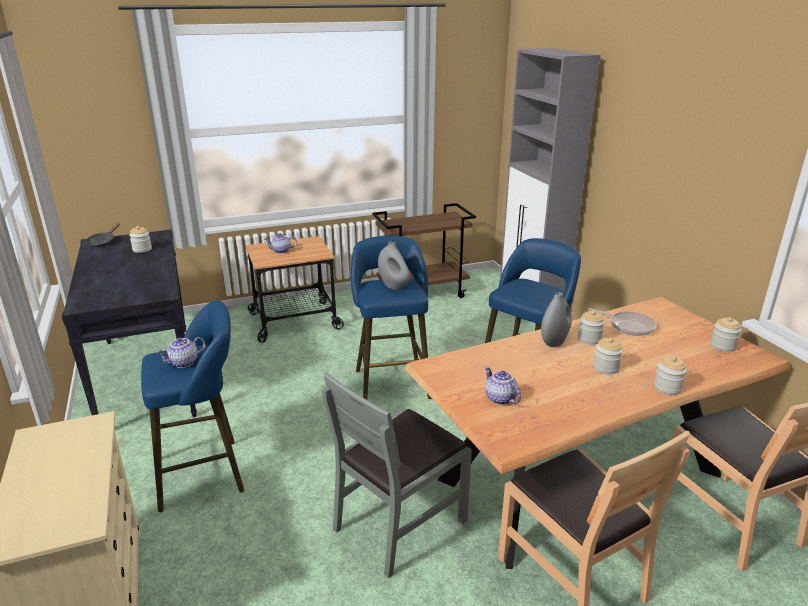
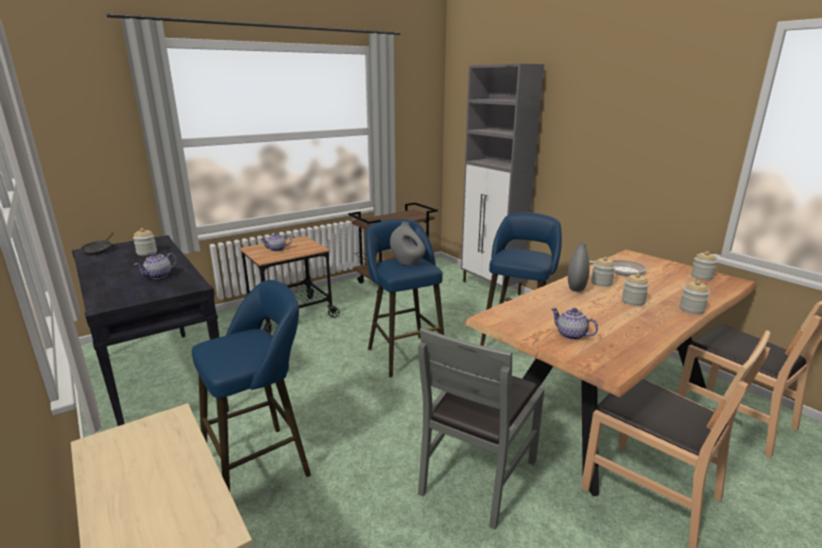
camera: 15 degrees left, 5 degrees down
(183, 363) = (244, 346): teapot -> teapot (159, 276)

